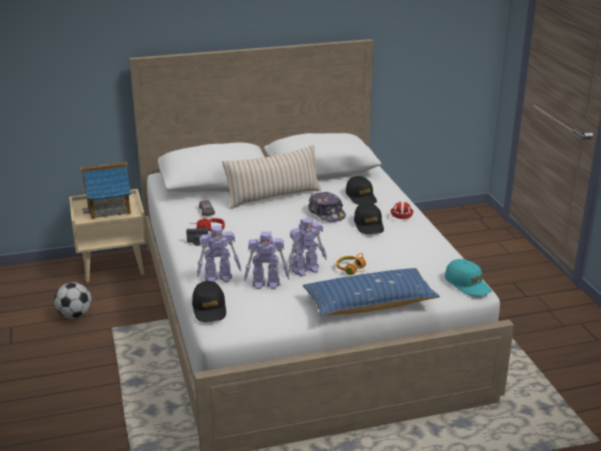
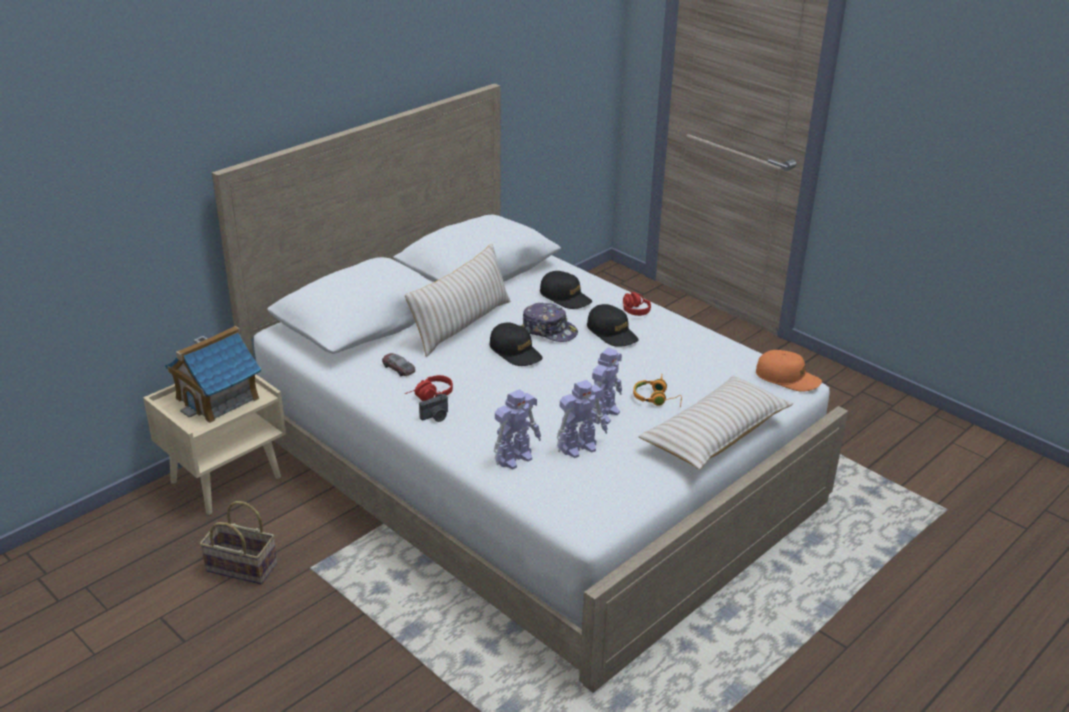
camera: 30 degrees left, 5 degrees up
(75, 315) = (239, 568): football -> basket
(209, 308) = (548, 502): black cap -> black cap (515, 352)
(369, 303) = (715, 435): blue pillow -> beige pillow
(467, 284) = (787, 378): turquoise cap -> orange cap

